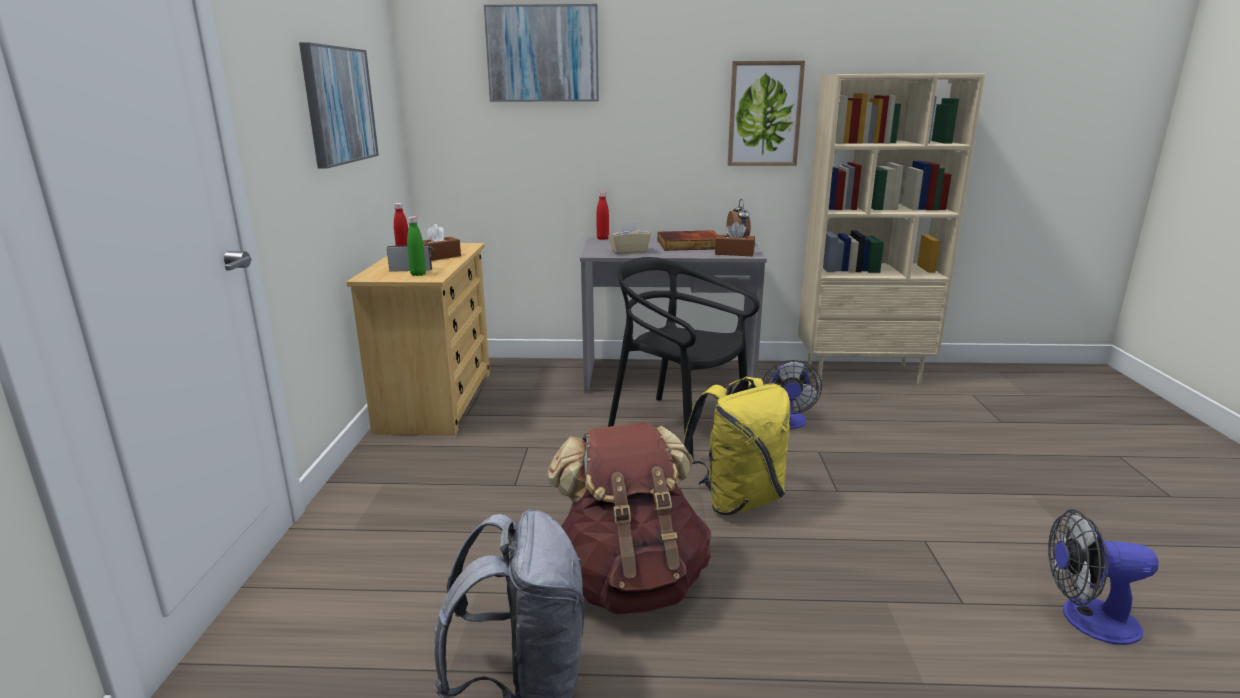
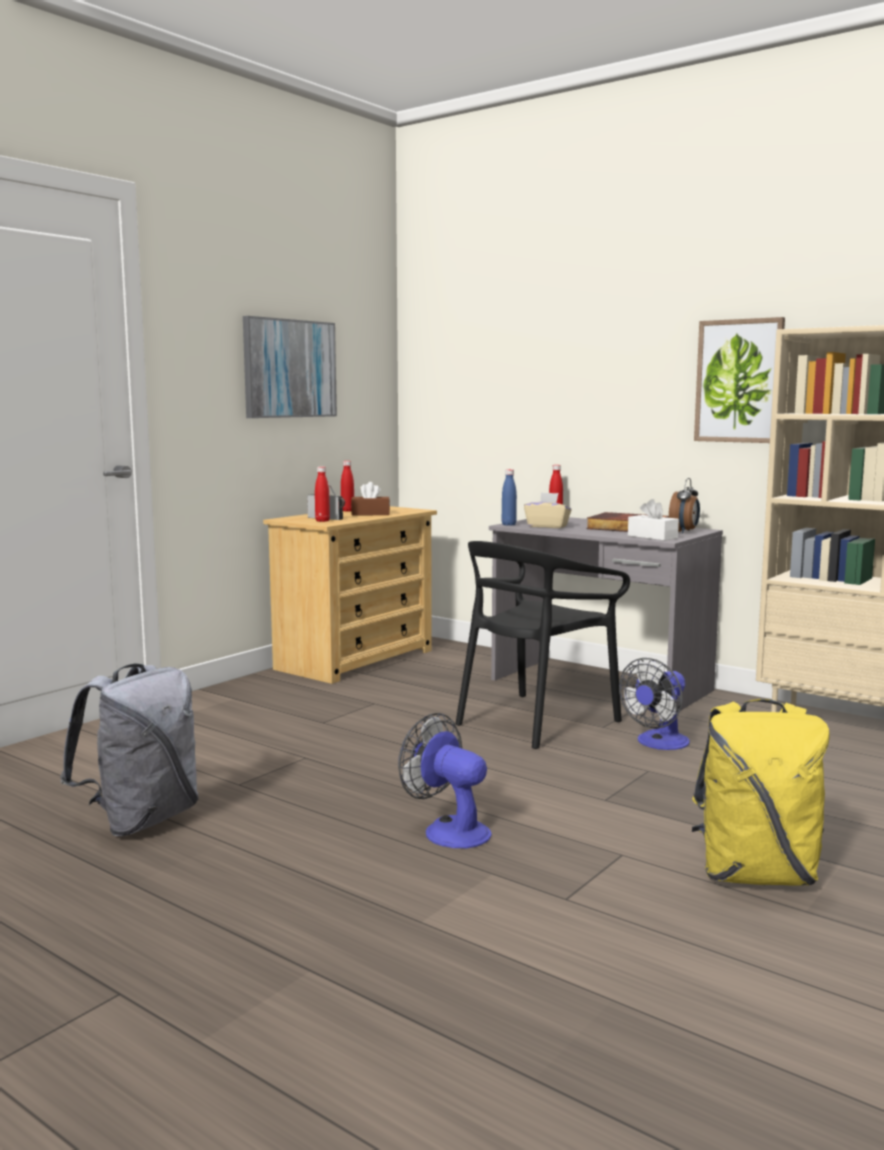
camera: 35 degrees right, 10 degrees down
(418, 274) = (322, 521): green bottle -> red bottle
(543, 54) = (515, 322): picture -> none
(594, 254) = (508, 524): none -> blue bottle
(629, 582) = (304, 796): brown backpack -> none
(678, 427) = (535, 721): black chair -> black chair turned 120 degrees counterclockwise
(734, 253) = (652, 537): brown tissue box -> white tissue box
(737, 500) = (490, 778): yellow backpack -> yellow backpack (755, 874)
(1087, 620) = (676, 952): fan -> fan (448, 830)

